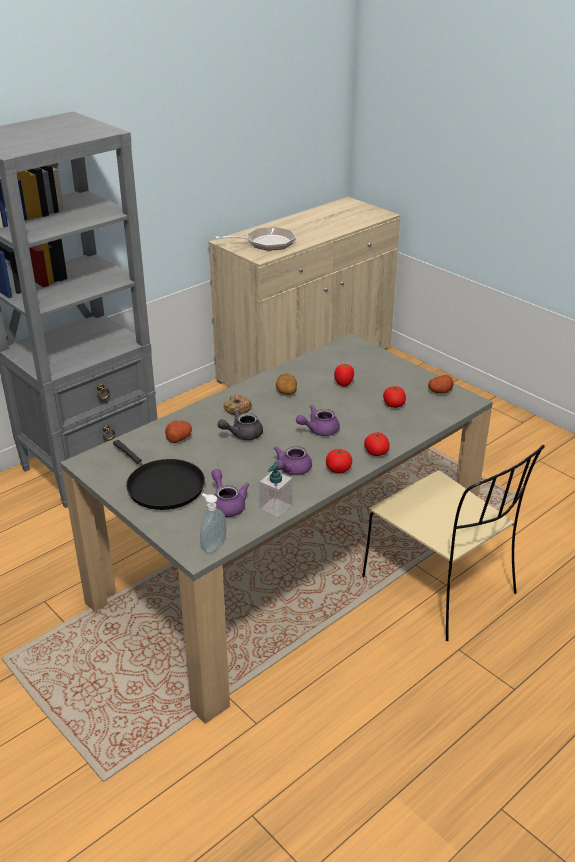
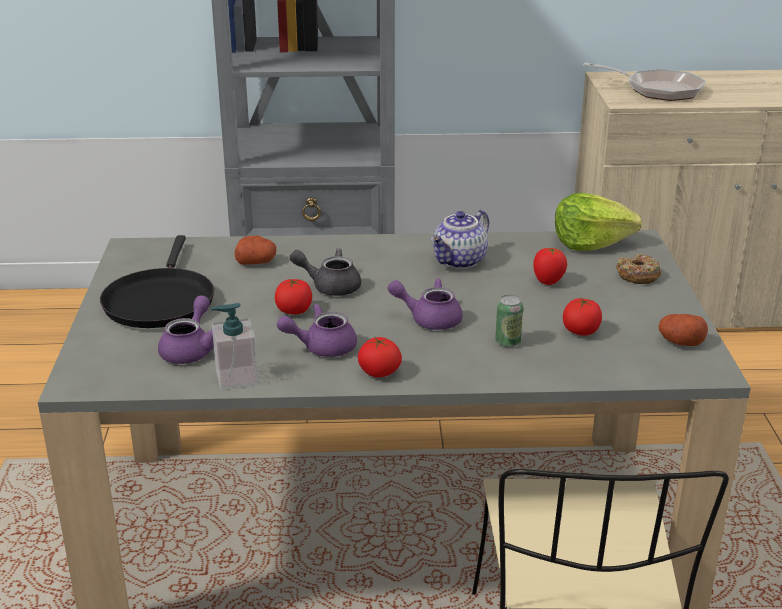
camera: 40 degrees right, 5 degrees down
(212, 546) = (104, 383): soap dispenser -> none
(237, 409) = (369, 259): donut -> donut (638, 276)
(286, 391) = (460, 262): potato -> teapot
(332, 353) = (590, 243): none -> lettuce
(371, 426) = (508, 342): none -> can
(376, 453) = (461, 376): tomato -> tomato (294, 311)

